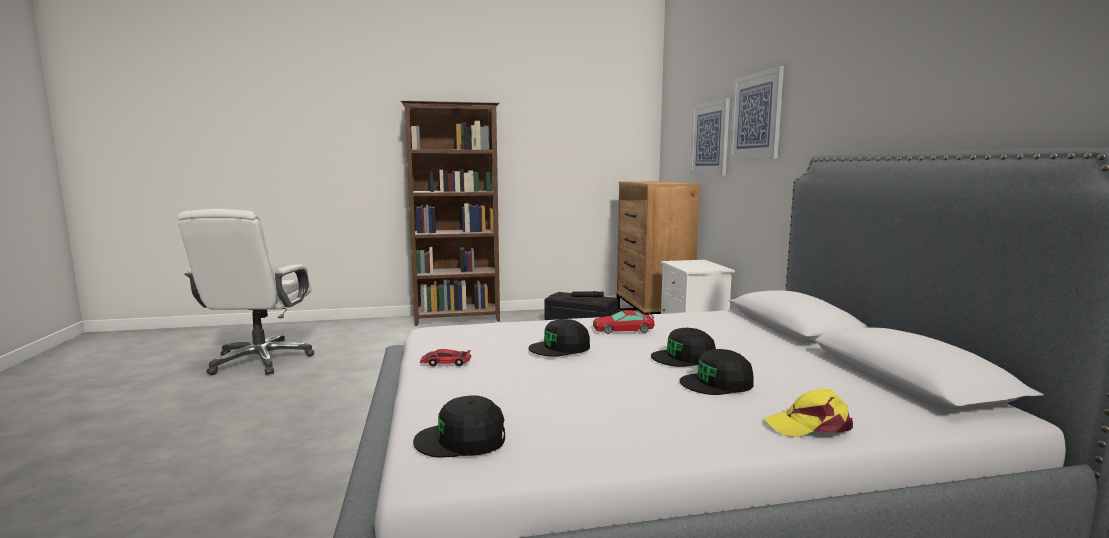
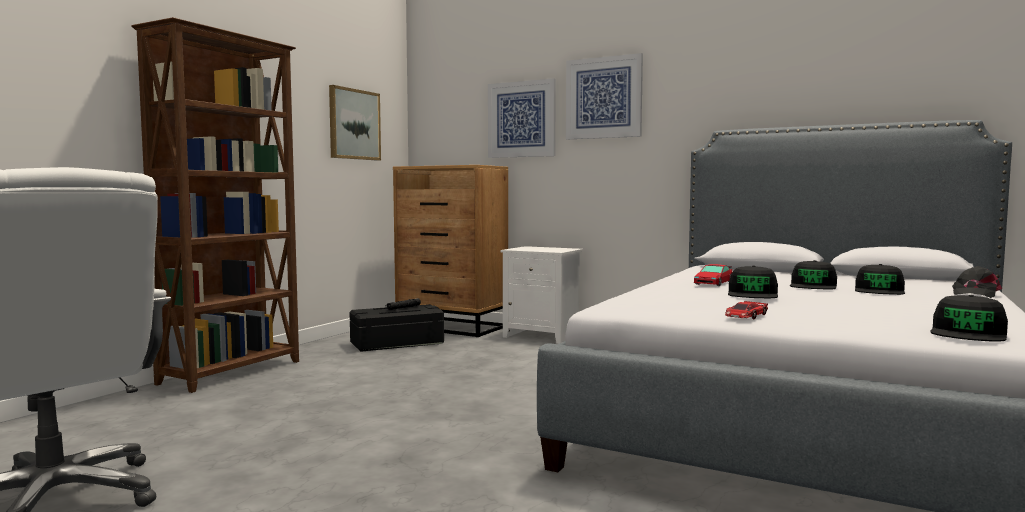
camera: 50 degrees left, 5 degrees down
(593, 148) = (354, 124): none -> picture
(810, 426) = (974, 293): yellow cap -> black cap

